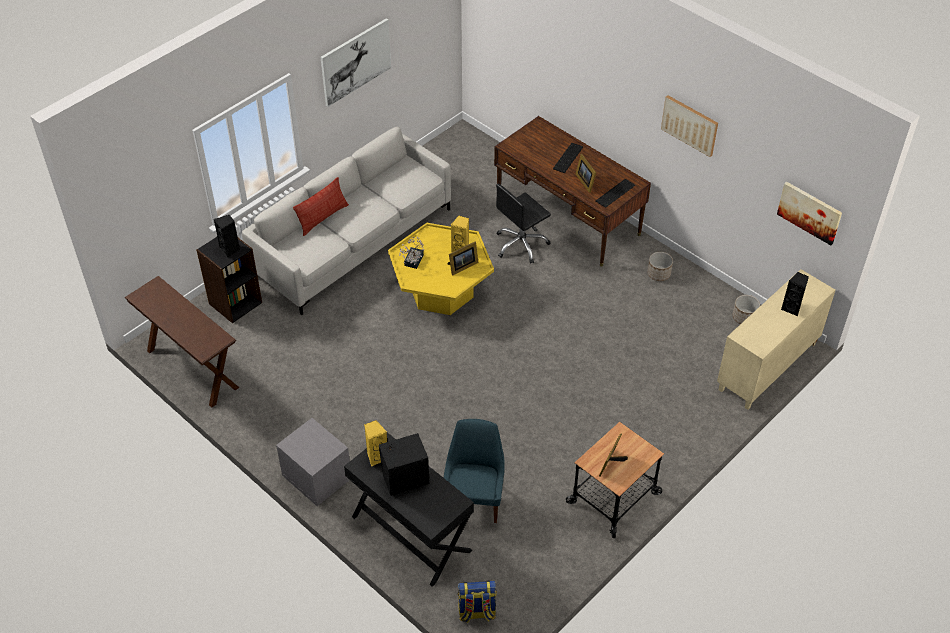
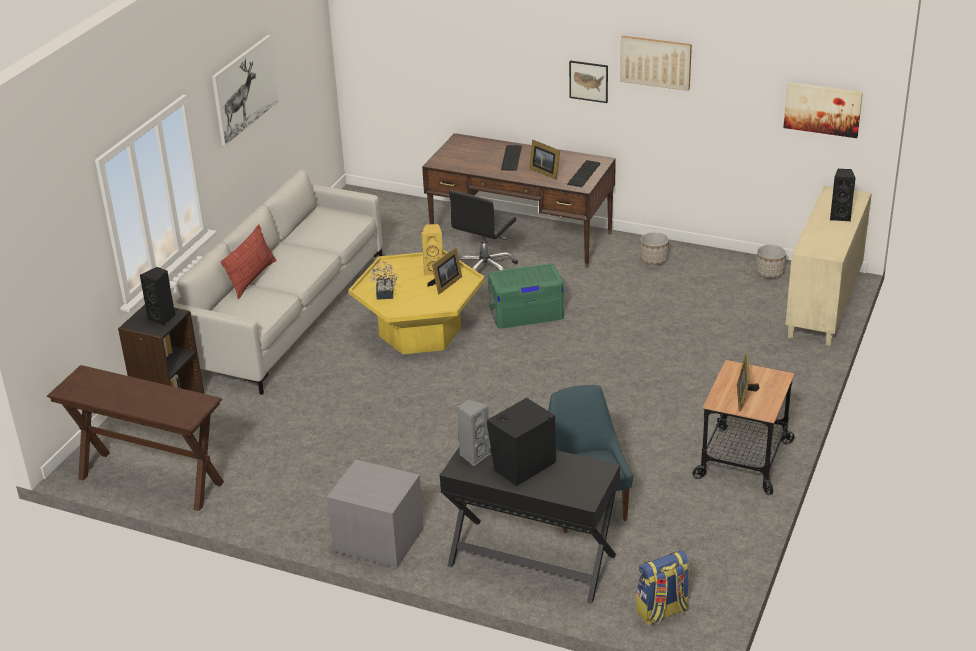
camera: 20 degrees left, 15 degrees down
(376, 456) = (474, 455): yellow speaker -> grey speaker
(530, 297) = (526, 313): none -> green storage box
(639, 118) = (588, 81): none -> picture

